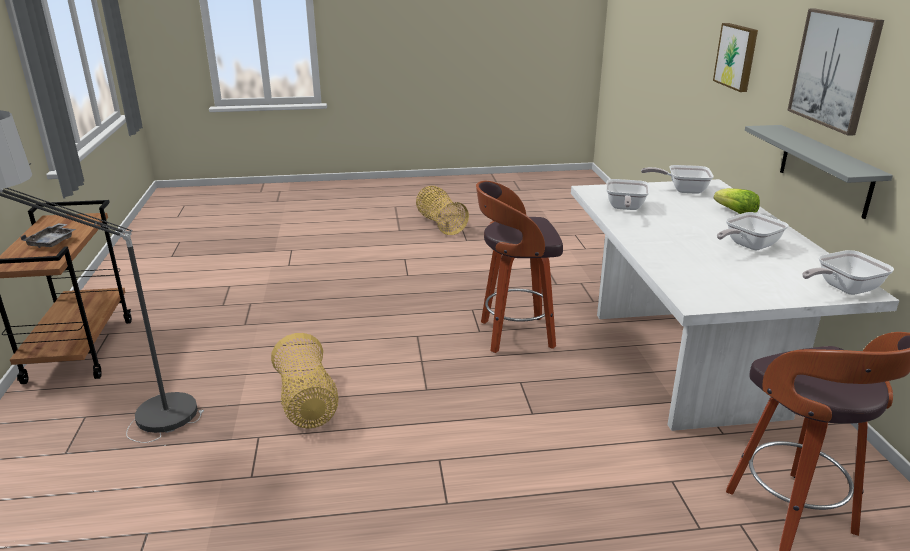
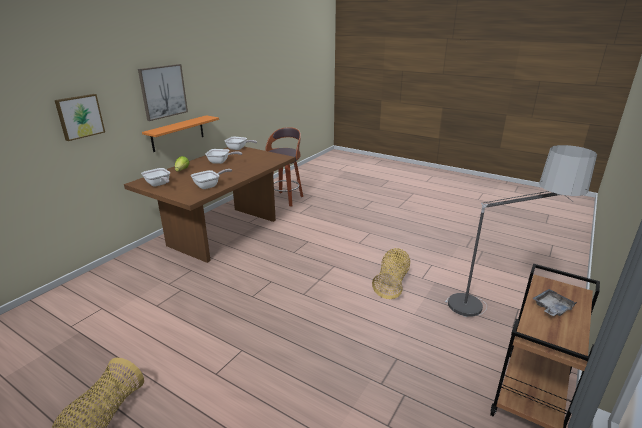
camera: 140 degrees left, 0 degrees up
(514, 335) = (260, 271): stool -> none
(682, 361) = (224, 232): white dining table -> brown dining table
(825, 170) = (178, 133): grey shelf -> orange shelf

